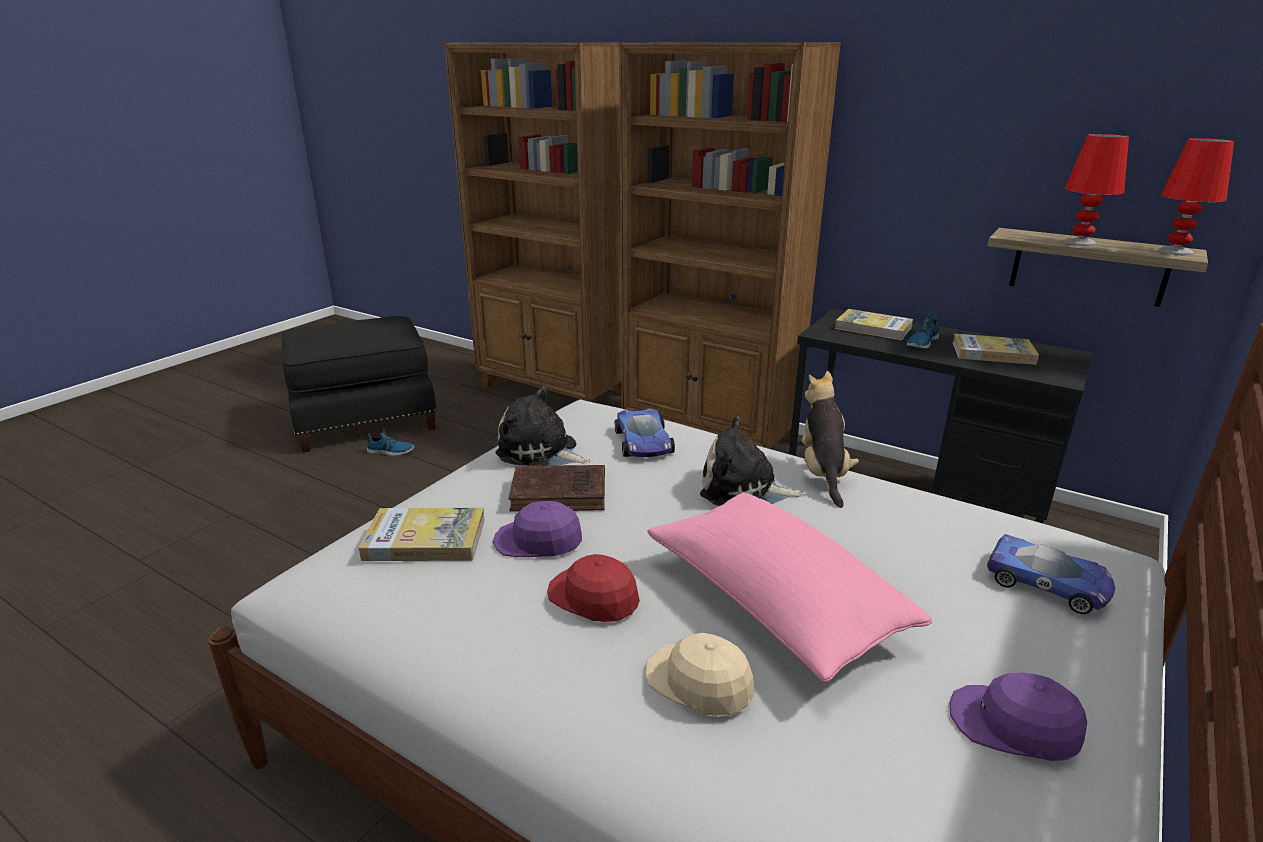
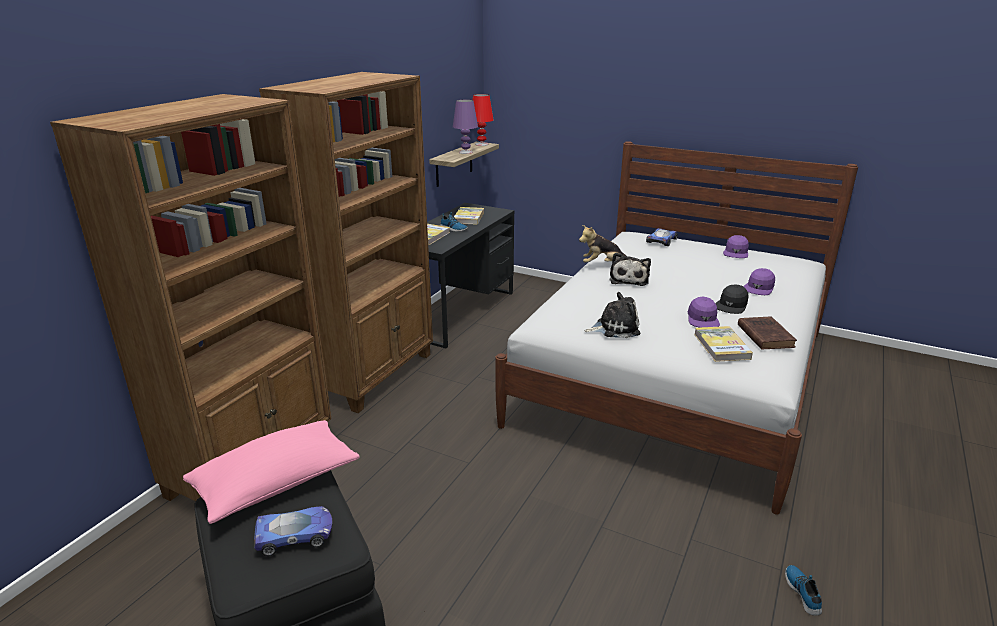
camera: 95 degrees left, 0 degrees up
(390, 451) = (388, 562): shoe -> shoe (803, 592)
(540, 452) = (615, 328): plush toy -> plush toy turned 120 degrees counterclockwise
(562, 493) = (658, 317): brown book -> brown book (764, 335)
(593, 597) = (731, 305): red cap -> black cap
(643, 442) = (591, 301): toy car -> toy car (295, 535)
(699, 682) = (759, 288): beige cap -> purple cap
(774, 603) = (708, 276): pink pillow -> pink pillow (276, 484)
(1080, 242) = (465, 152): red table lamp -> purple table lamp

